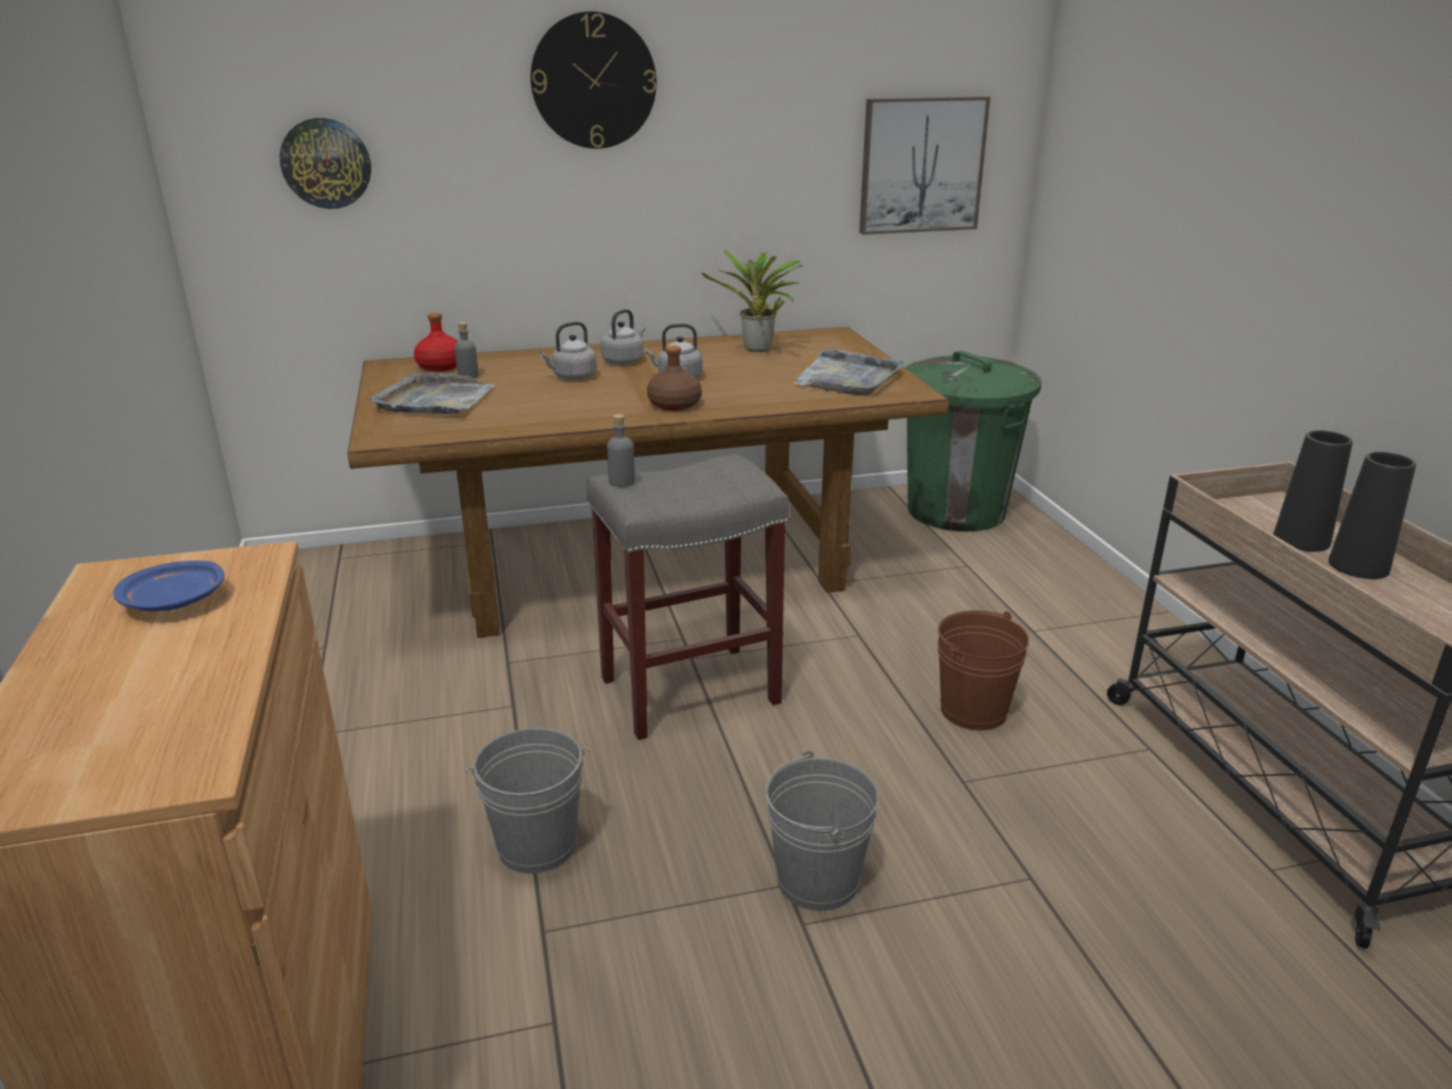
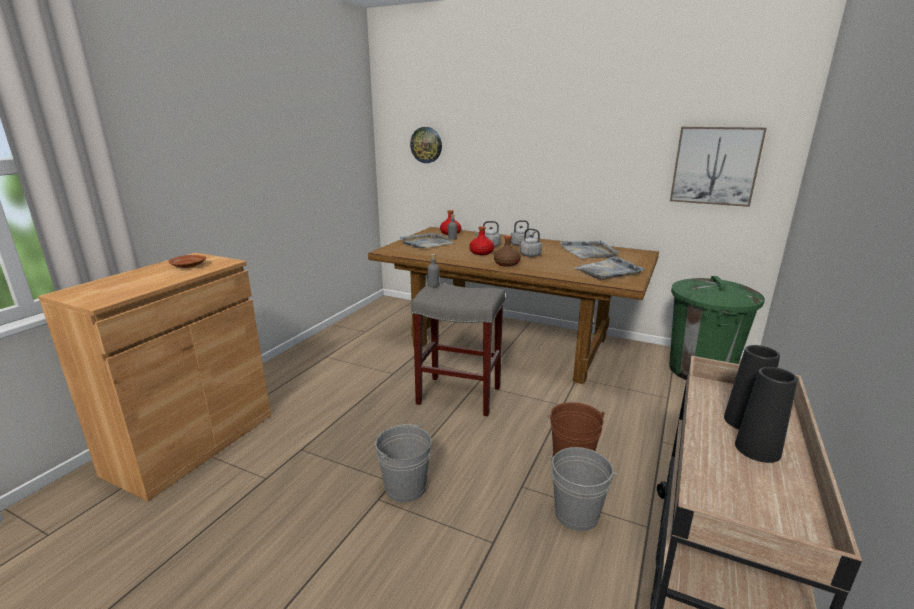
camera: 40 degrees right, 5 degrees down
(176, 601) = (188, 266): blue plate -> brown plate
(536, 846) = (336, 422): grey bucket -> grey bucket (576, 514)
(586, 394) = (481, 253): none -> red bottle
(593, 81) = (534, 114): wall clock -> none
(758, 350) = (589, 252): potted plant -> grey tray

